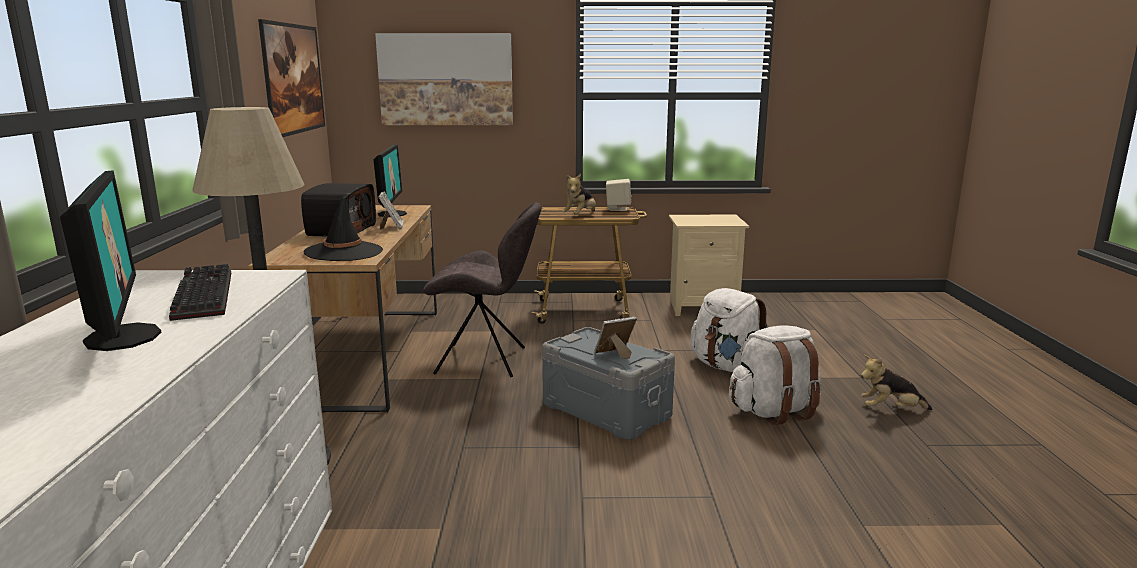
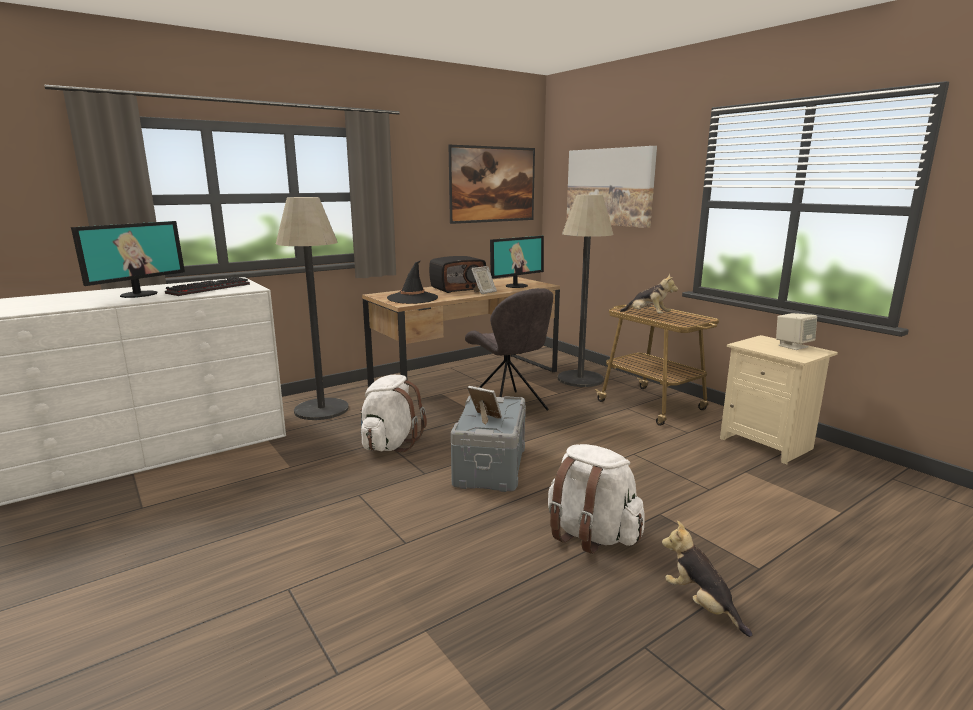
camera: 55 degrees right, 0 degrees up
(476, 312) = (580, 379): none -> floor lamp
(580, 216) = (647, 315): plush toy -> plush toy turned 135 degrees counterclockwise
(618, 209) = (699, 317): beige speaker -> beige speaker (793, 346)
(727, 366) = (650, 489): white backpack -> white backpack (390, 444)

